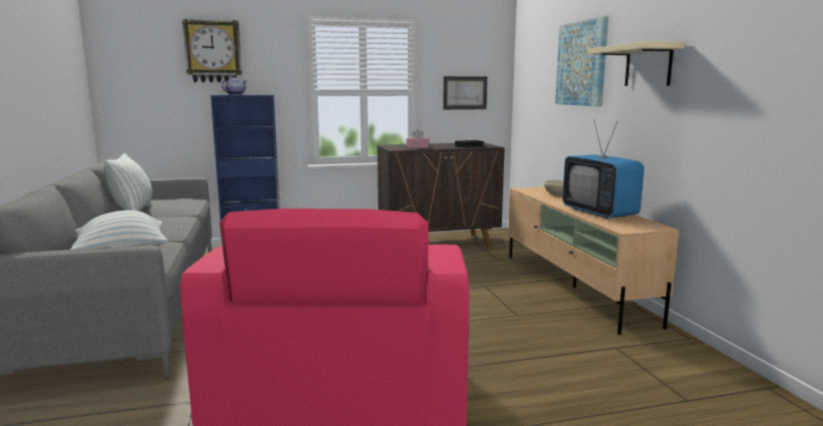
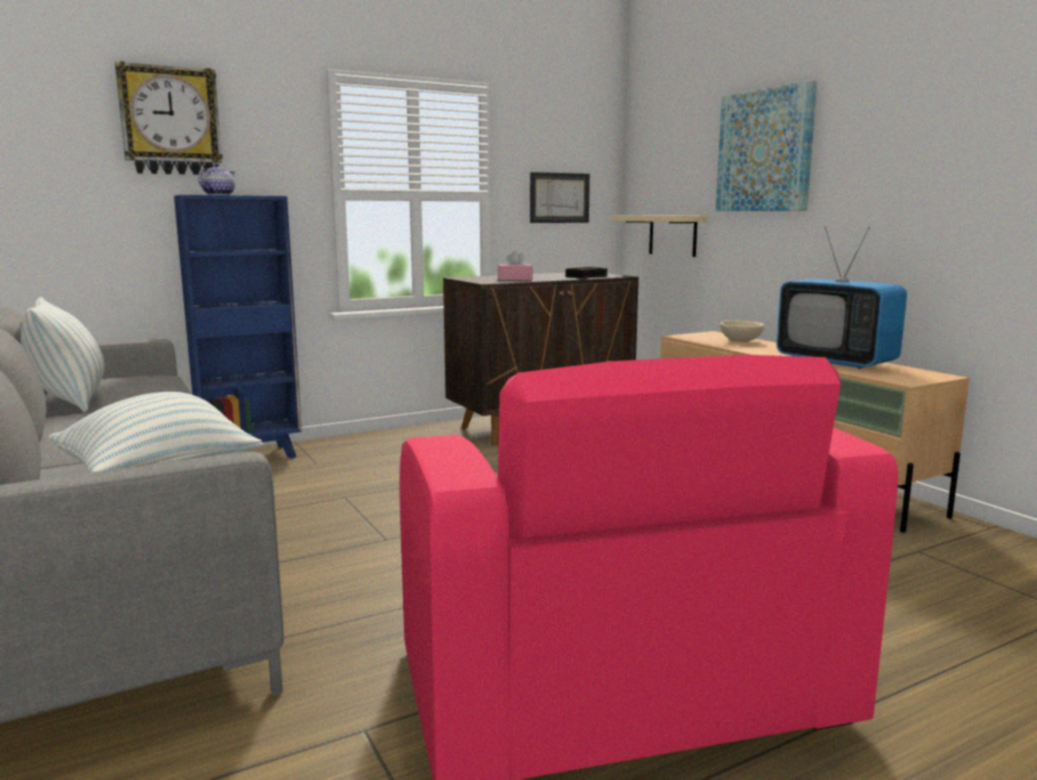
camera: 15 degrees left, 0 degrees up
(648, 66) = (897, 150): beige shelf -> beige shelf (672, 235)

